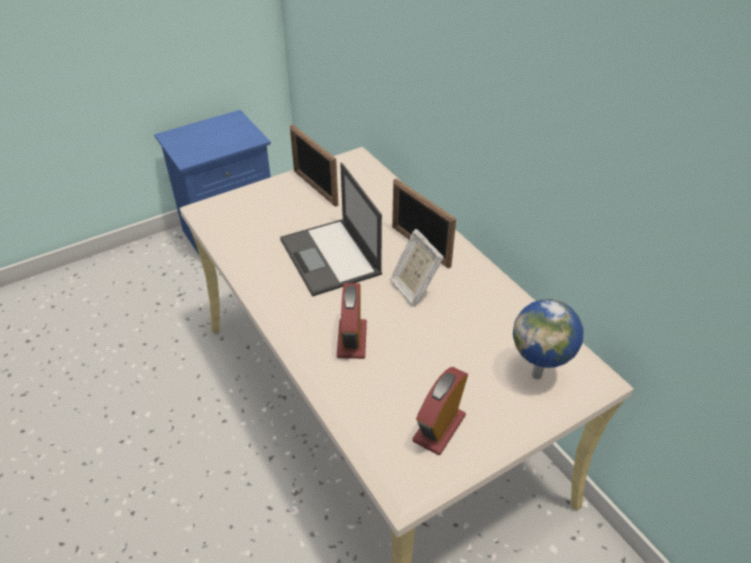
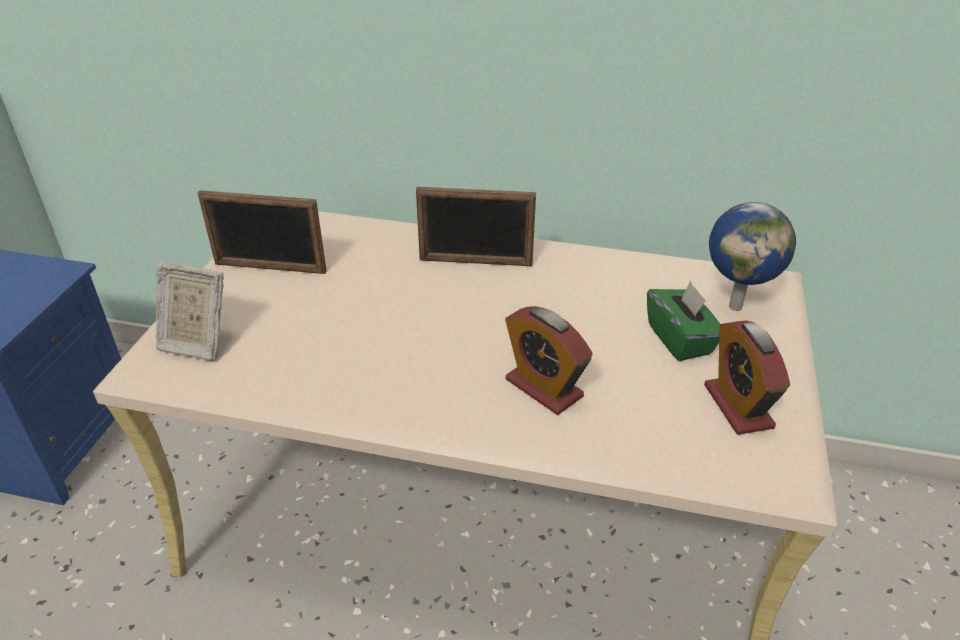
camera: 45 degrees left, 5 degrees down
(331, 257) = (398, 325): laptop -> none
(413, 288) = (527, 302): picture frame -> picture frame (196, 343)
(467, 368) = (680, 339): none -> green tissue box

